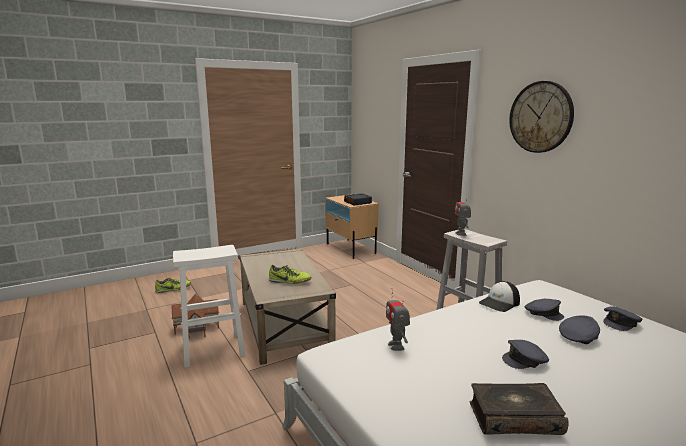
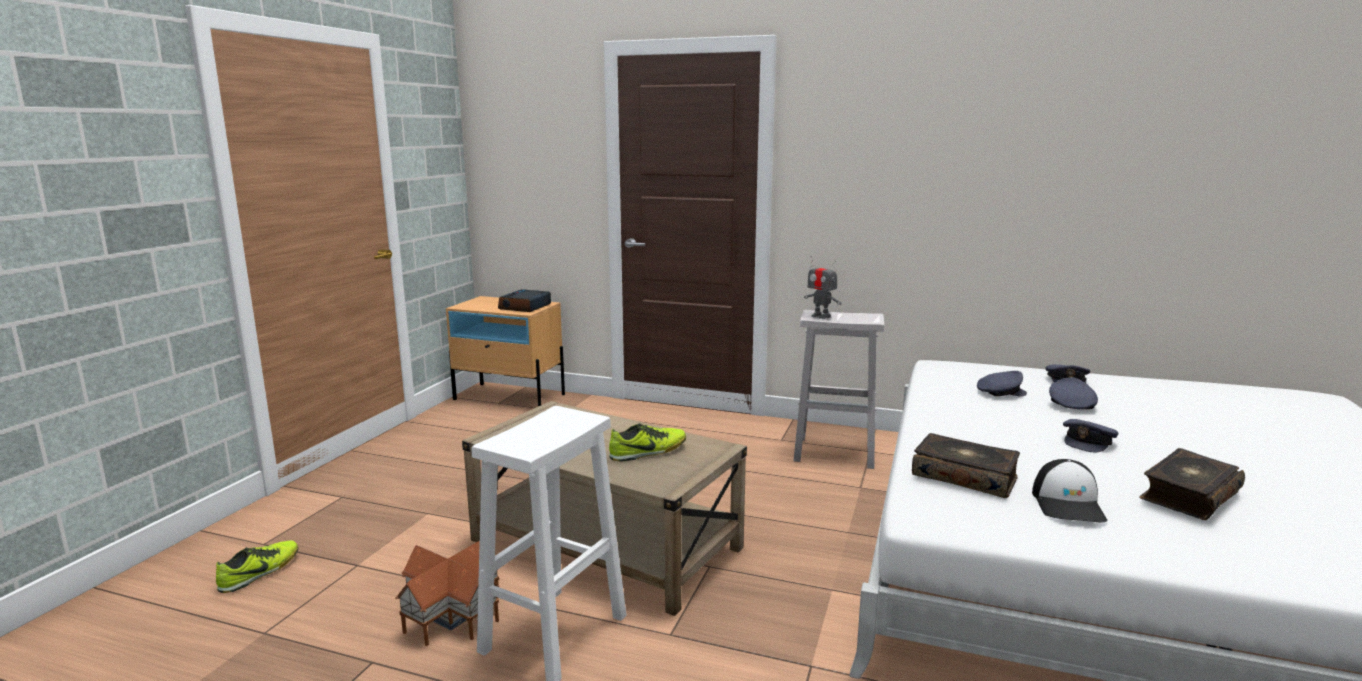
camera: 40 degrees left, 0 degrees up
(396, 346) = (964, 476): toy robot -> book
(500, 303) = (946, 394): cap -> cap (1068, 504)
(540, 117) = (892, 136): wall clock -> none

